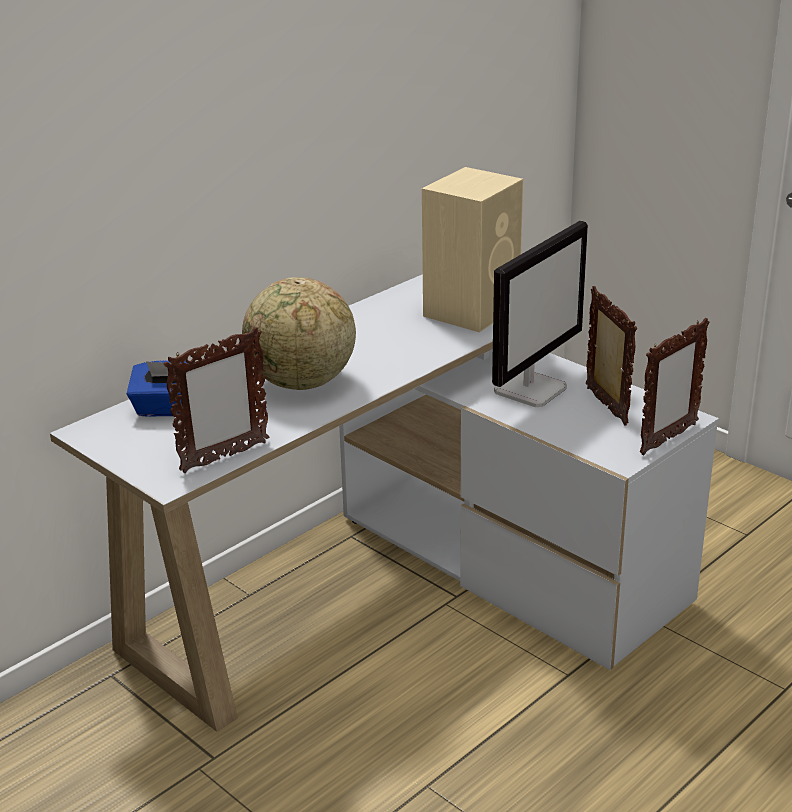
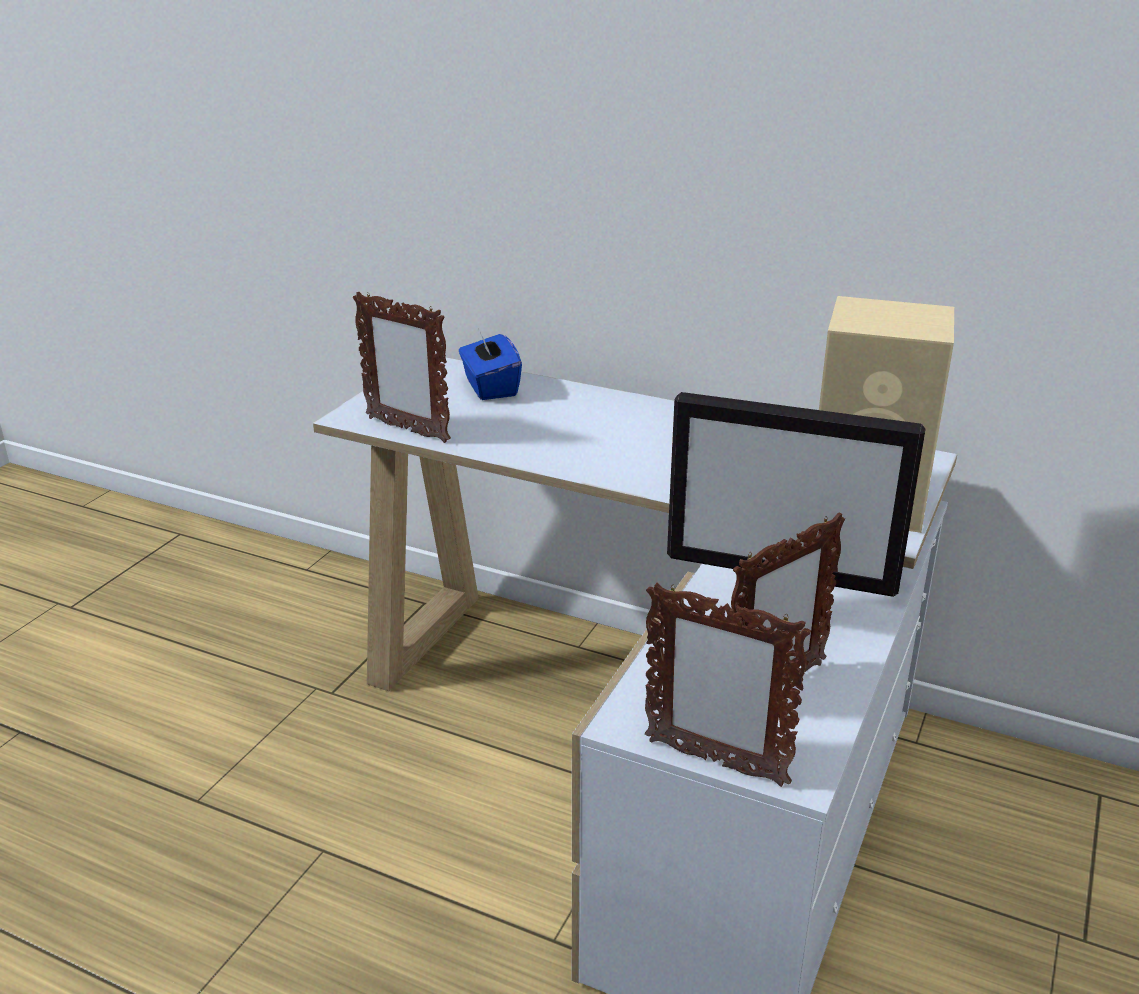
camera: 70 degrees right, 0 degrees up
(301, 384) = (583, 436): globe -> none

